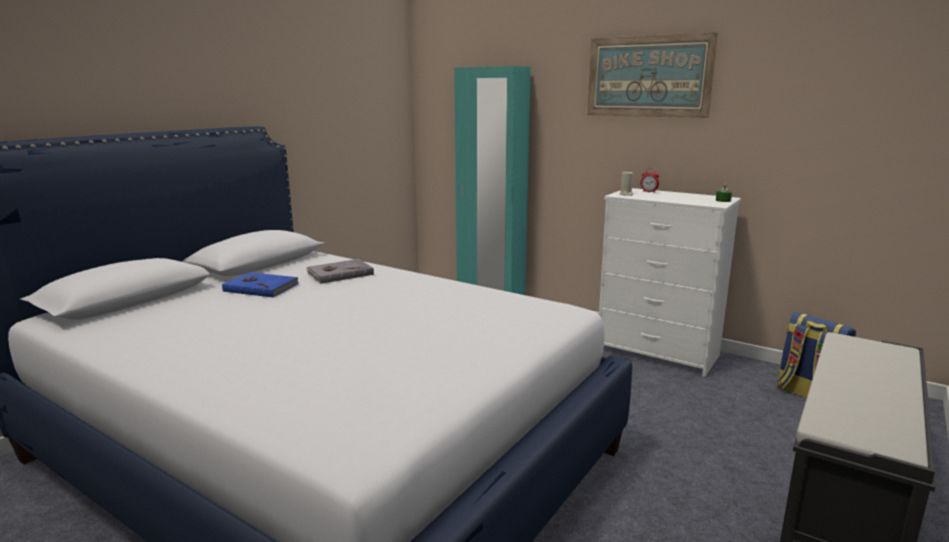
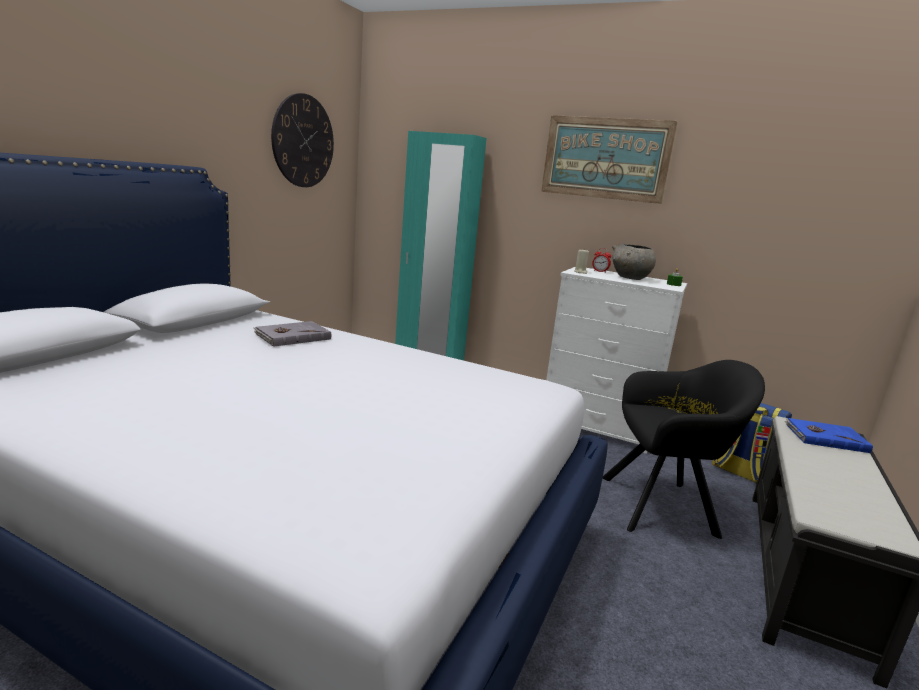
camera: 10 degrees left, 0 degrees up
(261, 287) = (203, 347): blue book -> blue book (825, 437)
(356, 88) = (303, 141): none -> wall clock
(678, 197) = (630, 278): none -> grey bowl
(711, 427) = (665, 506): none -> black armchair

